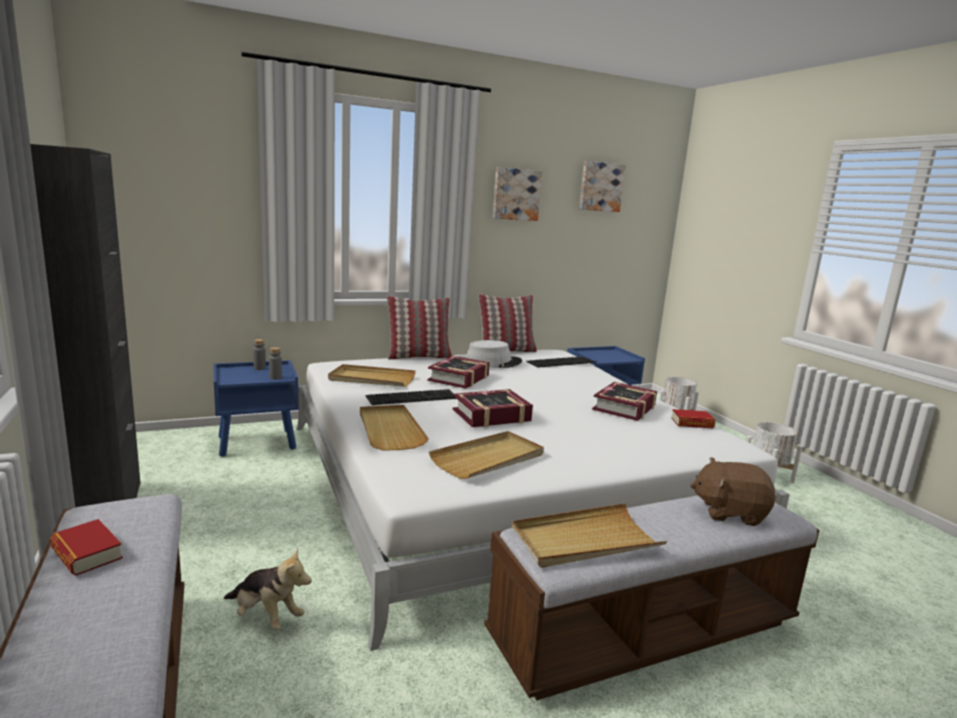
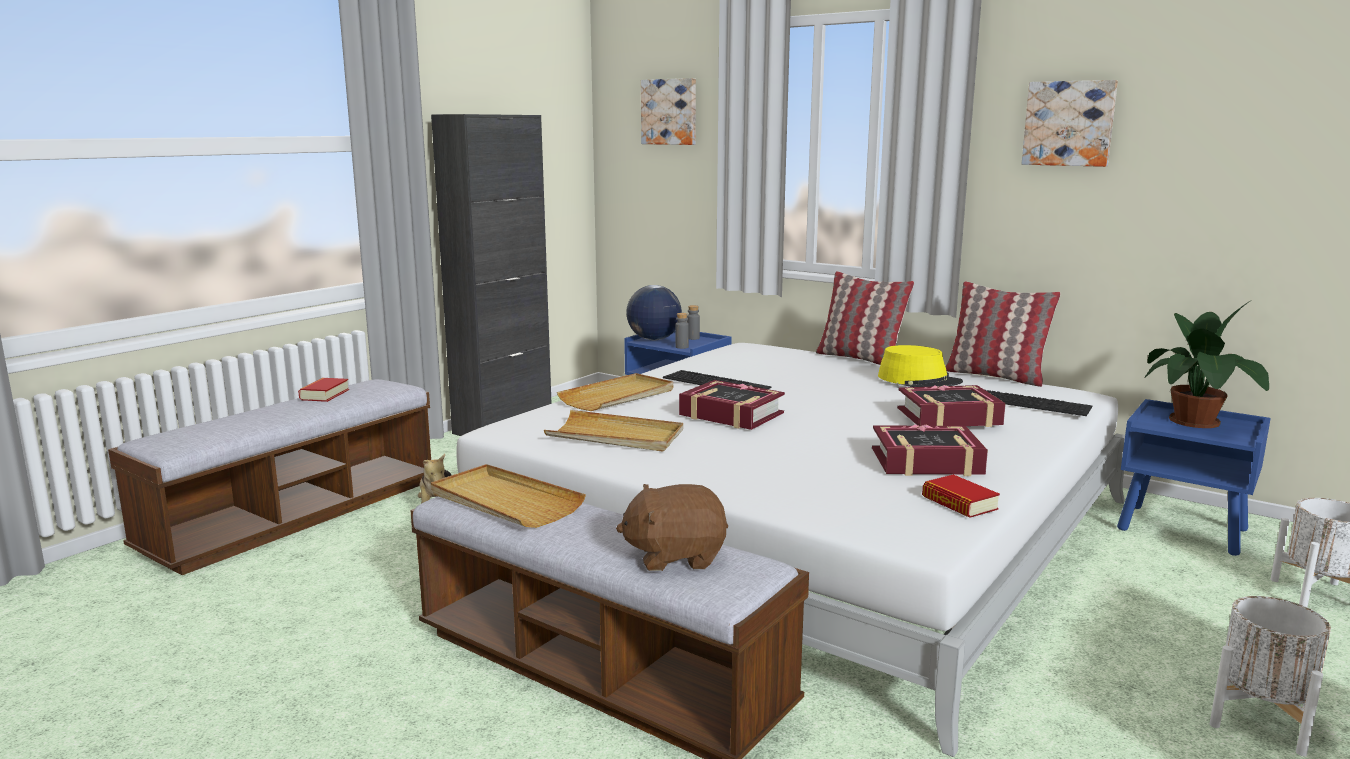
camera: 60 degrees right, 0 degrees up
(233, 377) = (653, 339): none -> globe
(371, 379) = (738, 363): beige tray -> none
(459, 378) = (823, 383): book -> book (949, 417)
(493, 362) = (919, 380): grey hat -> yellow hat
(600, 187) = (1266, 96): picture -> picture (670, 112)
(603, 354) = (1198, 422): none -> potted plant
(729, 512) = (675, 556): brown plush toy -> brown plush toy turned 75 degrees counterclockwise

